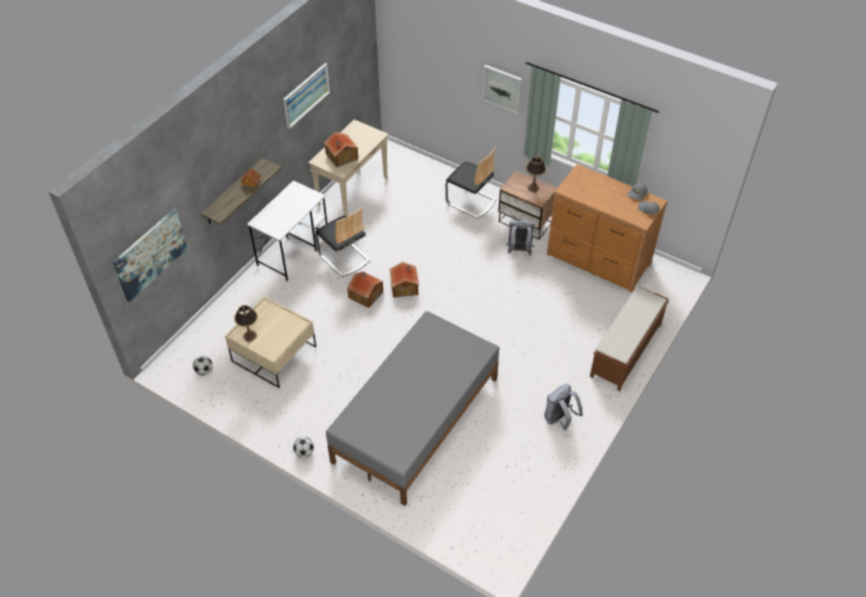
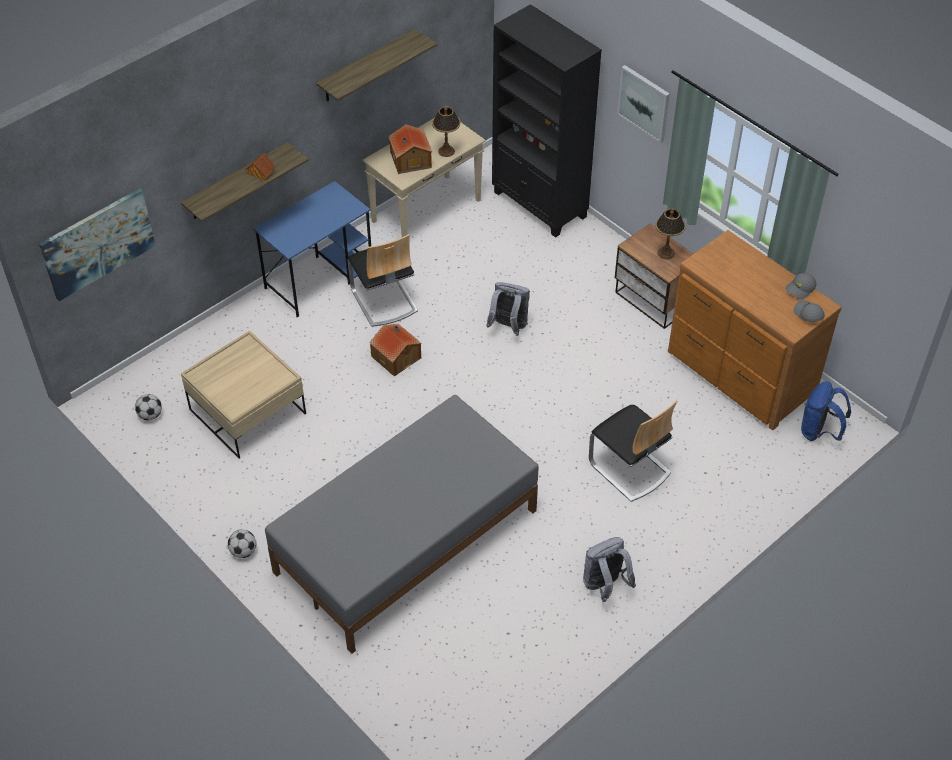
camera: 15 degrees right, 0 degrees up
(250, 336) = (213, 380): table lamp -> table lamp (446, 151)
(293, 251) = (319, 278): white desk -> blue desk
(306, 95) = (367, 66): picture -> shelf
(404, 286) = (453, 356): toy house -> none
(428, 173) = (539, 205): none -> black bookcase
(471, 201) = (585, 256): chair -> chair (629, 468)
(519, 251) = (630, 339): grey backpack -> grey backpack (508, 327)
(625, 351) = (733, 511): brown bench -> none
(661, 287) = (819, 431): none -> blue backpack

